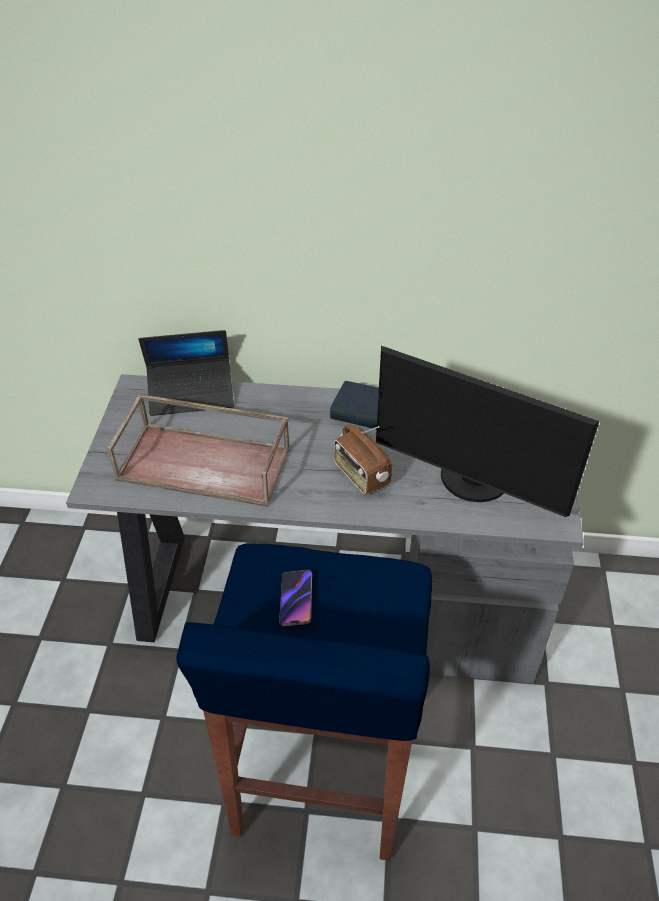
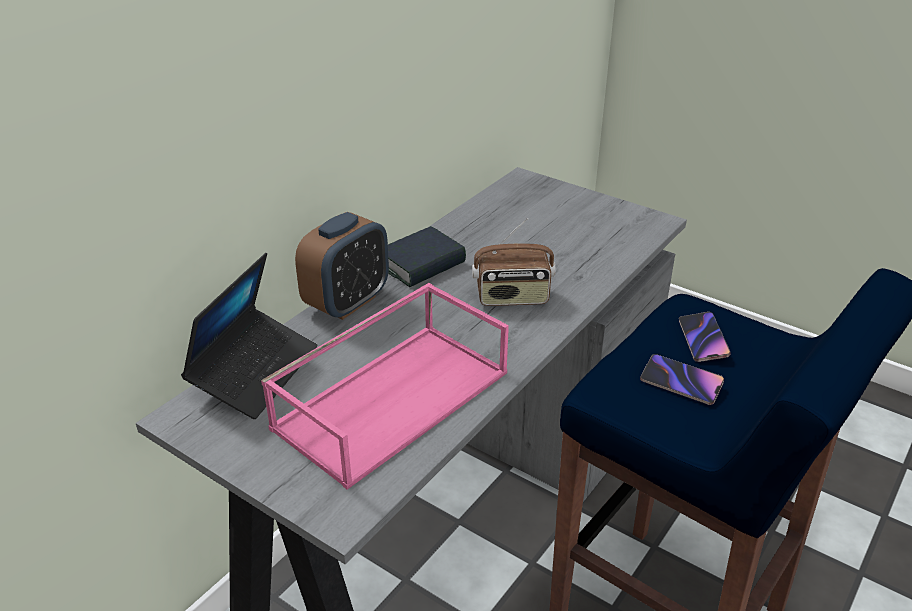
camera: 60 degrees left, 10 degrees down
(206, 463) = (392, 398): brown tray -> pink tray
(289, 398) = (347, 302): none -> alarm clock
(362, 598) = (702, 340): none -> phone
(472, 481) = (575, 242): monitor -> none

